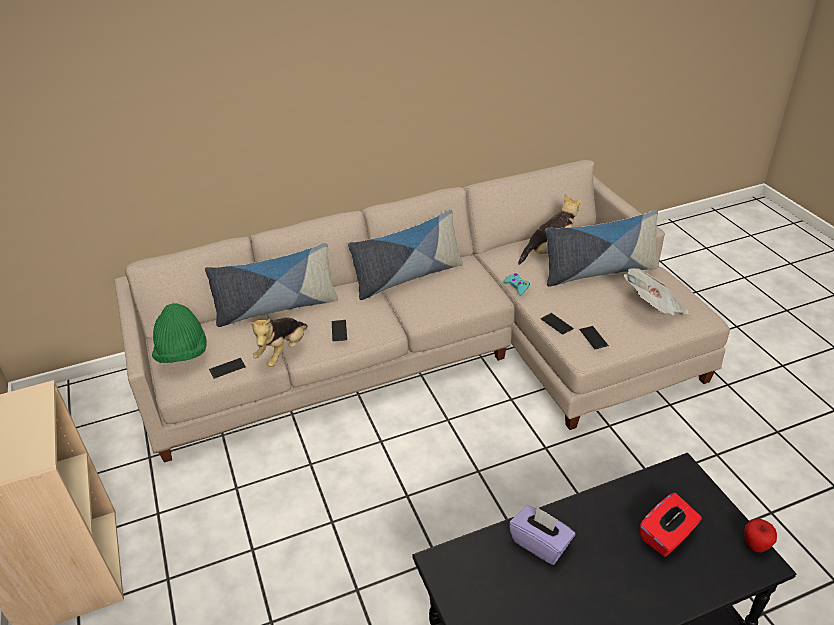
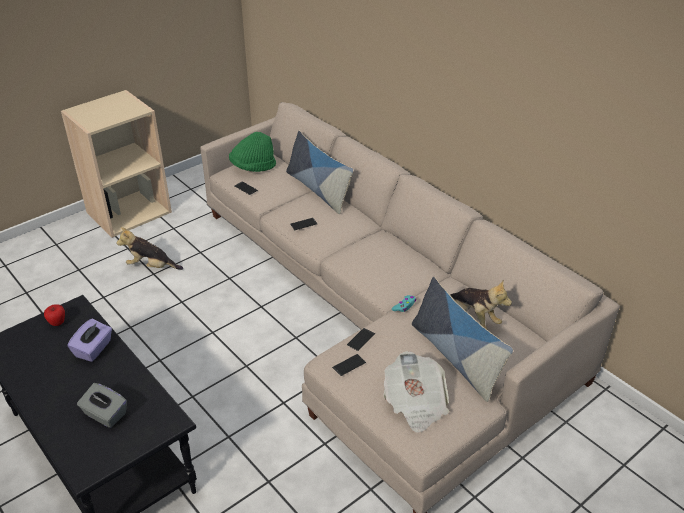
camera: 70 degrees right, 0 degrees up
(283, 352) = (271, 206): plush toy -> plush toy (151, 266)
(408, 277) = (388, 242): pillow -> none
(667, 536) = (105, 415): red tissue box -> grey tissue box
(755, 545) = (100, 468): apple -> apple (57, 323)

